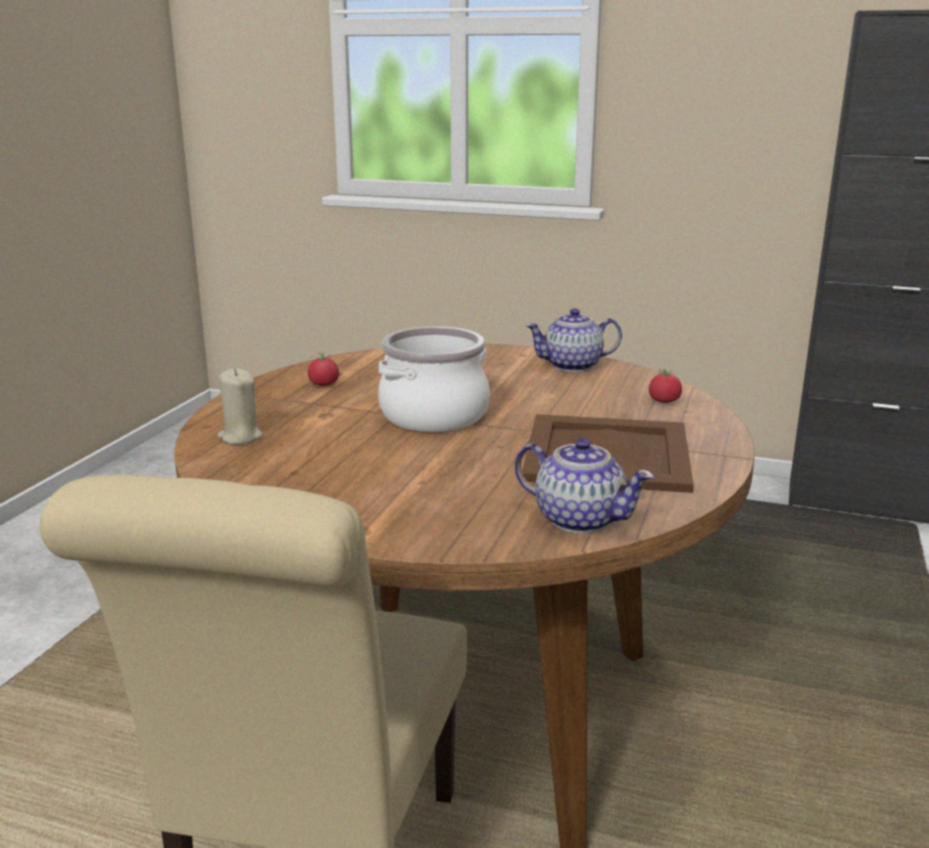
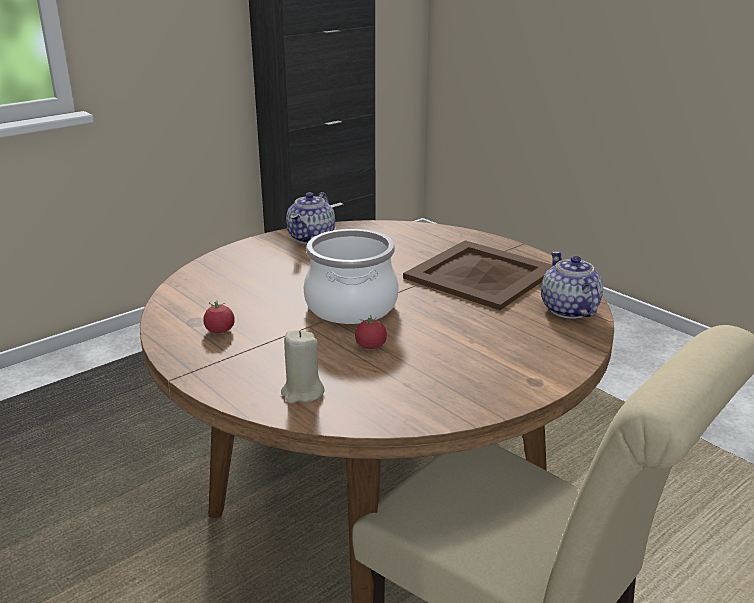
camera: 60 degrees left, 5 degrees up
(578, 519) = (568, 310): teapot -> teapot turned 75 degrees counterclockwise
(664, 401) = (413, 235): tomato -> tomato (370, 346)

